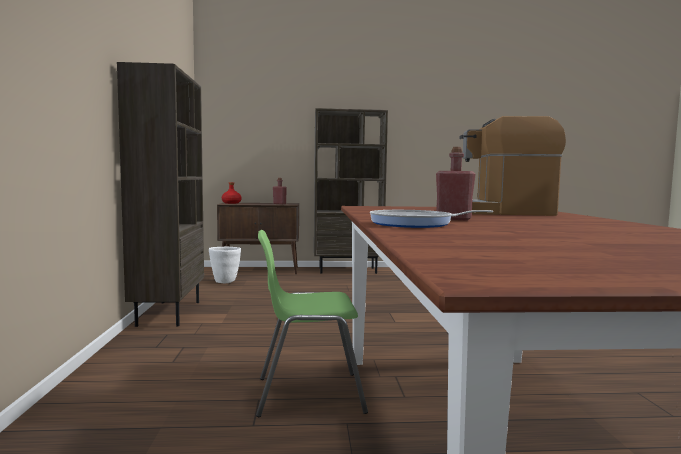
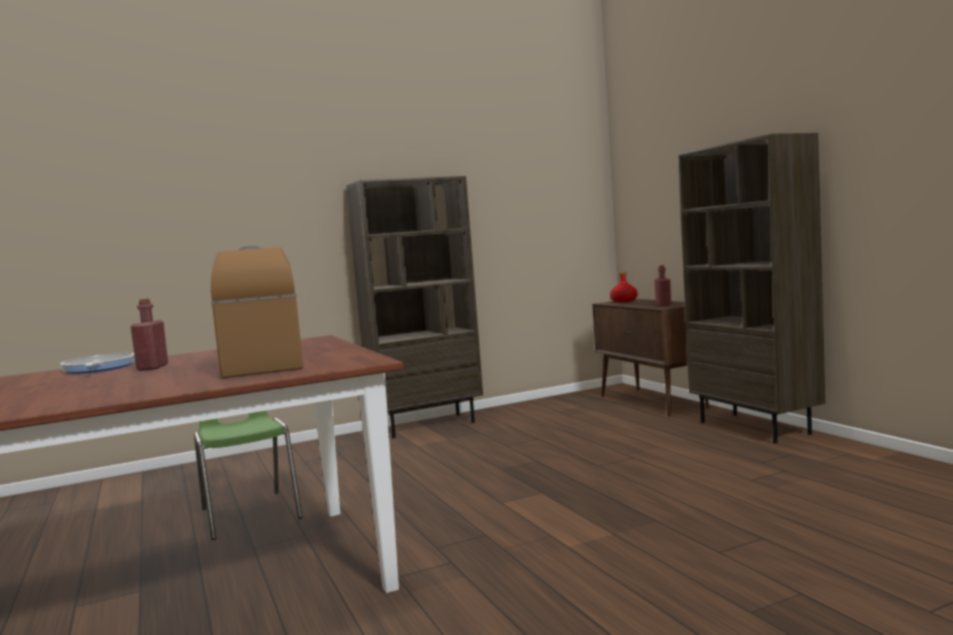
camera: 70 degrees right, 0 degrees up
(225, 281) = (572, 406): white planter -> none

